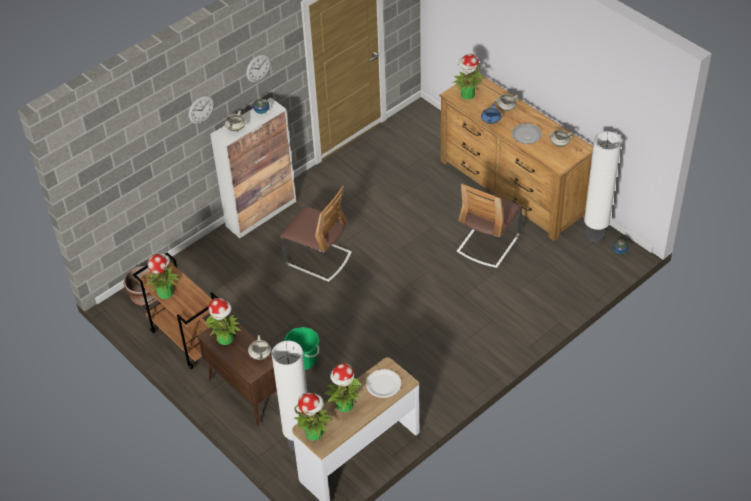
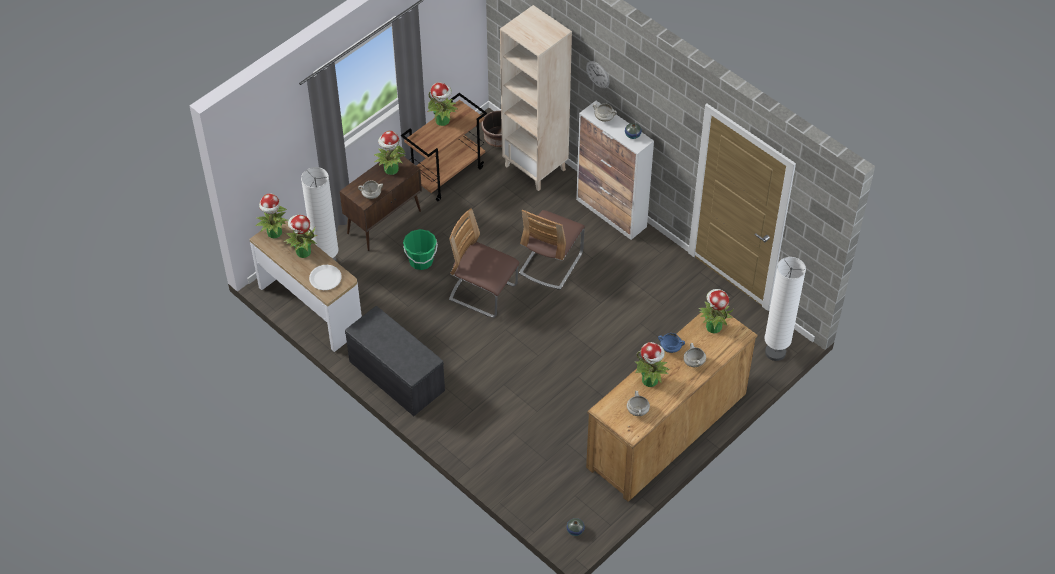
camera: 85 degrees right, 5 degrees up
(192, 267) = (535, 168): none -> beige bookcase
(258, 68) = (653, 105): wall clock -> none
(451, 380) = (395, 376): none -> grey bench
(488, 244) = (578, 406): chair -> chair (483, 293)
(526, 135) = (650, 380): plate -> potted plant
(595, 235) = (597, 507): white floor lamp -> white floor lamp (775, 352)

